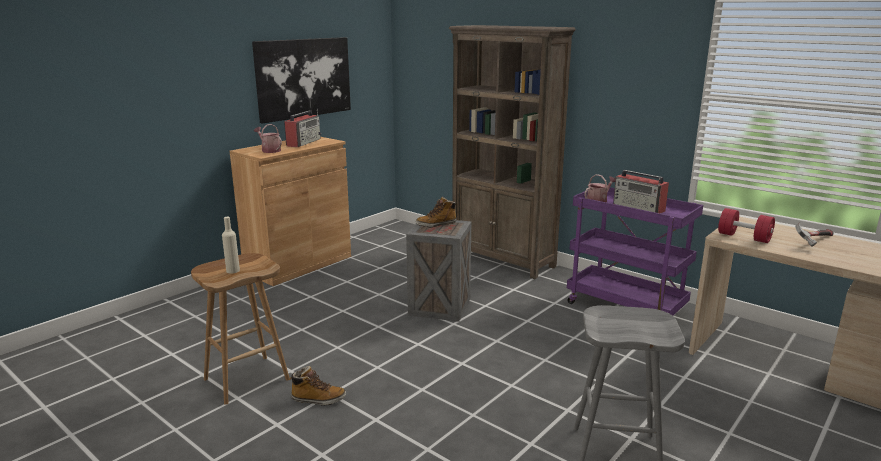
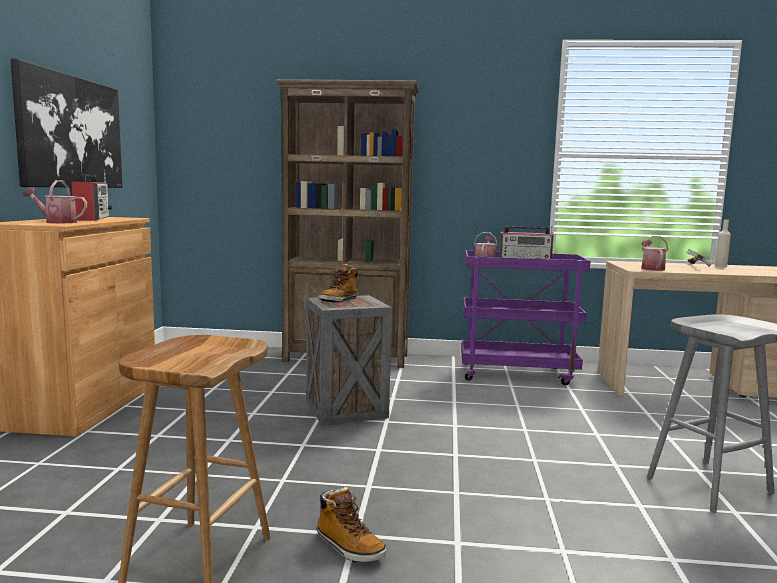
camera: 35 degrees left, 10 degrees down
(233, 270) = (199, 355): beige bottle -> beige bottle (720, 266)
(318, 399) = (349, 547): boot -> boot turned 75 degrees clockwise
(744, 237) = (651, 268): red dumbbell -> watering can

